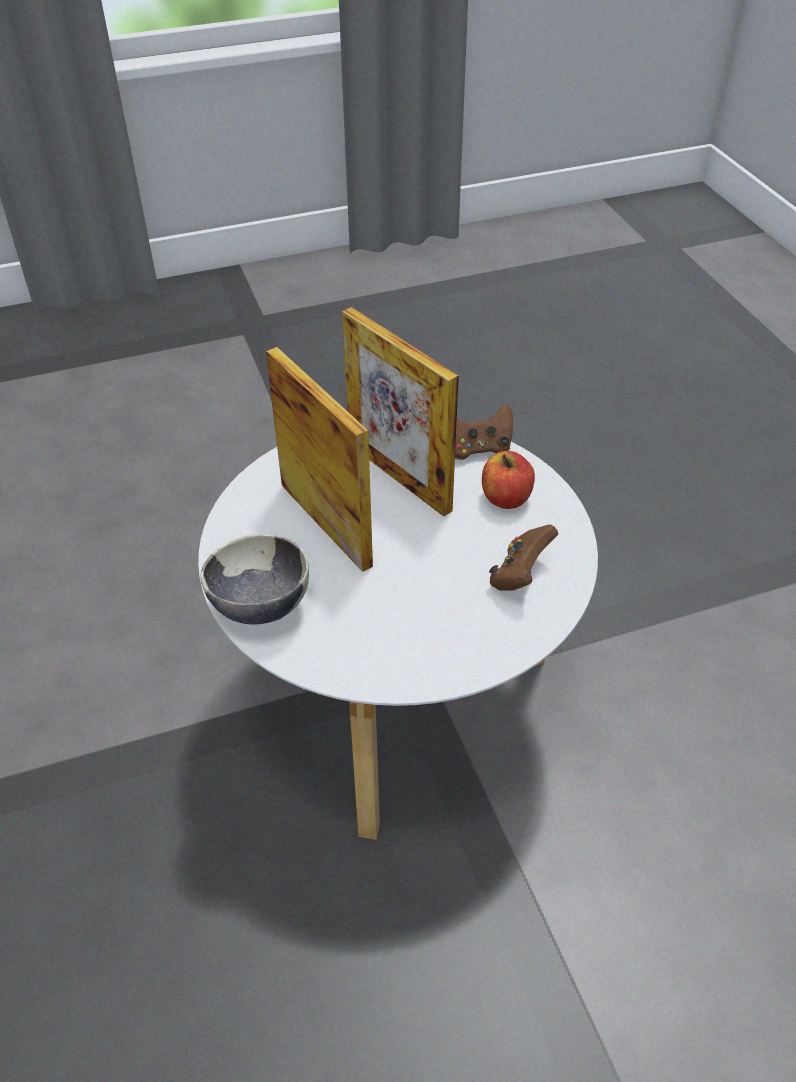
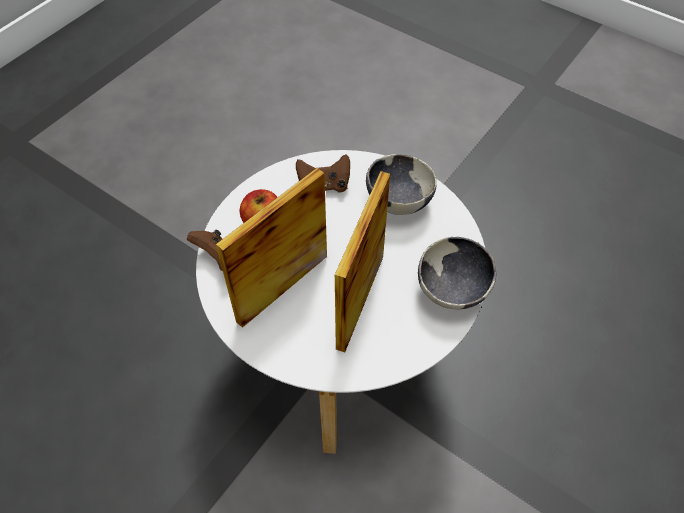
camera: 125 degrees left, 10 degrees up
(398, 476) = (283, 288): picture frame -> picture frame turned 150 degrees counterclockwise
(432, 633) = (398, 201): none -> bowl

